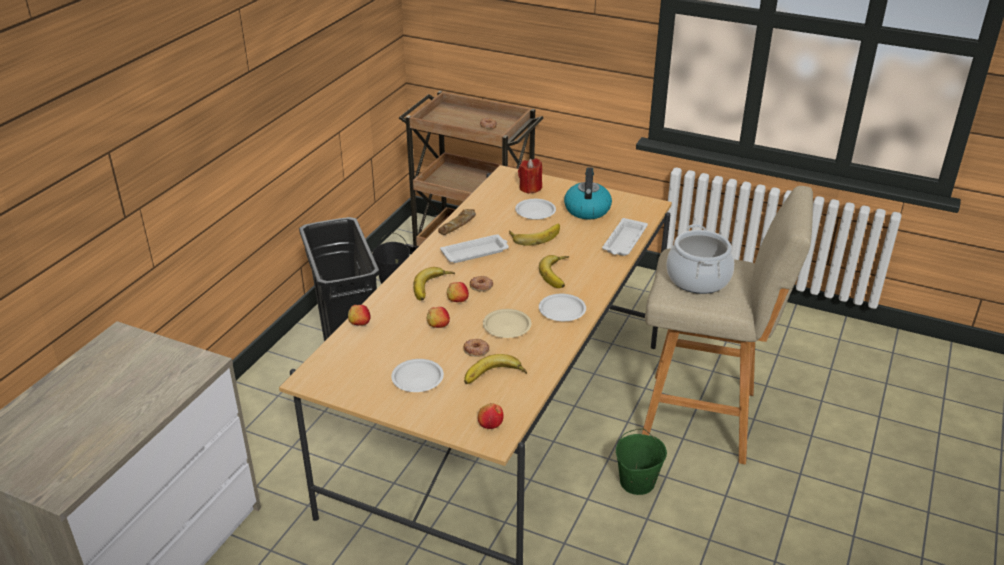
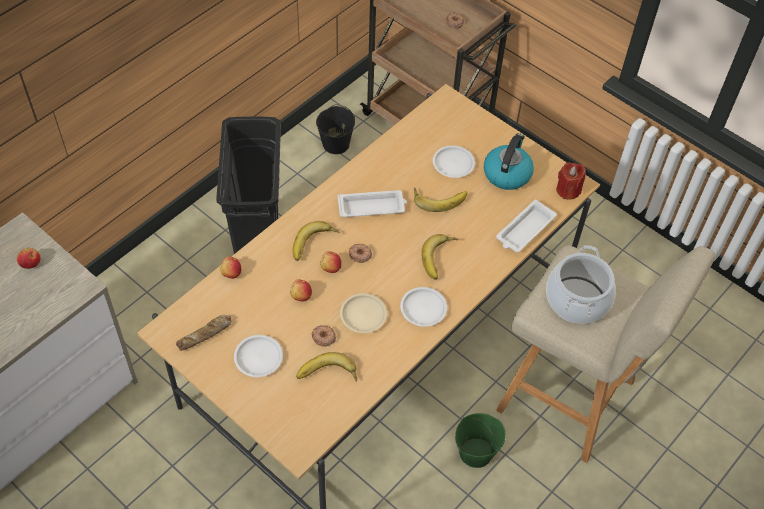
camera: 15 degrees right, 20 degrees up
(458, 225) = (369, 163): bread -> bread (205, 335)
(490, 424) = (302, 431): apple -> apple (30, 263)
(530, 188) = (462, 127): red candle -> red candle (568, 190)

